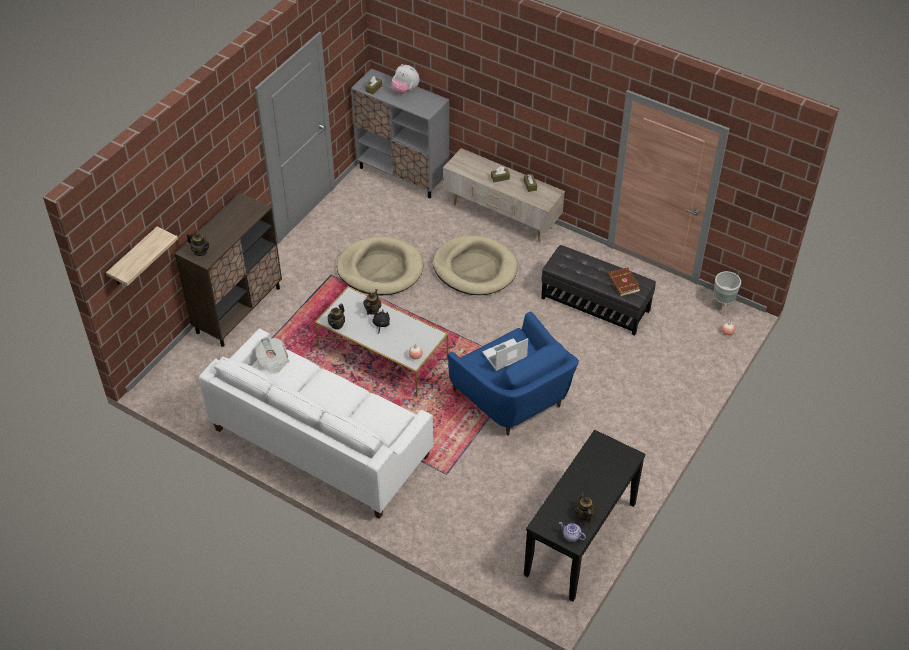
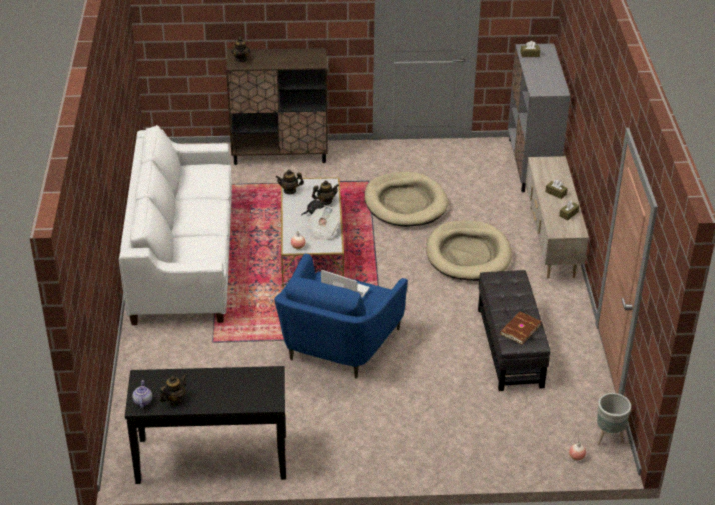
camera: 55 degrees right, 10 degrees down
(134, 258) = (181, 21): shelf -> none
(273, 361) = (207, 170): newspaper -> newspaper (322, 231)
(405, 90) = (549, 70): plush toy -> none

